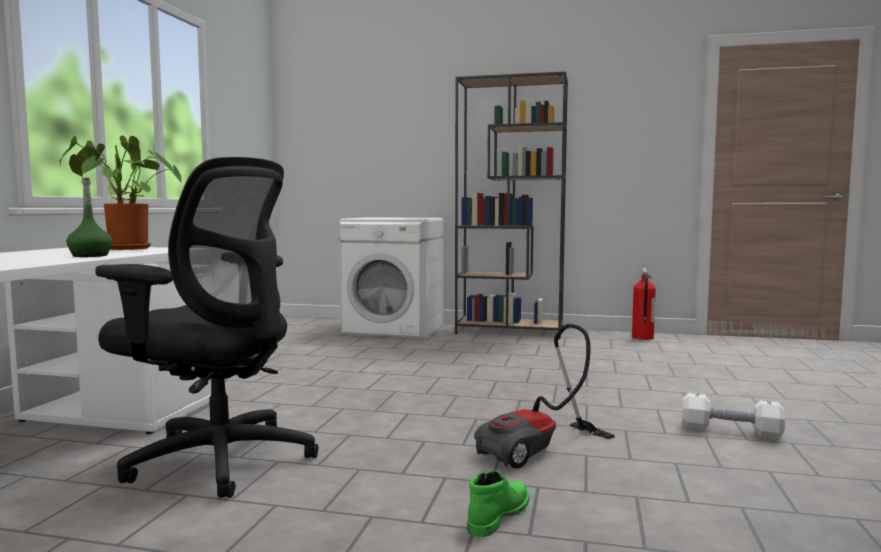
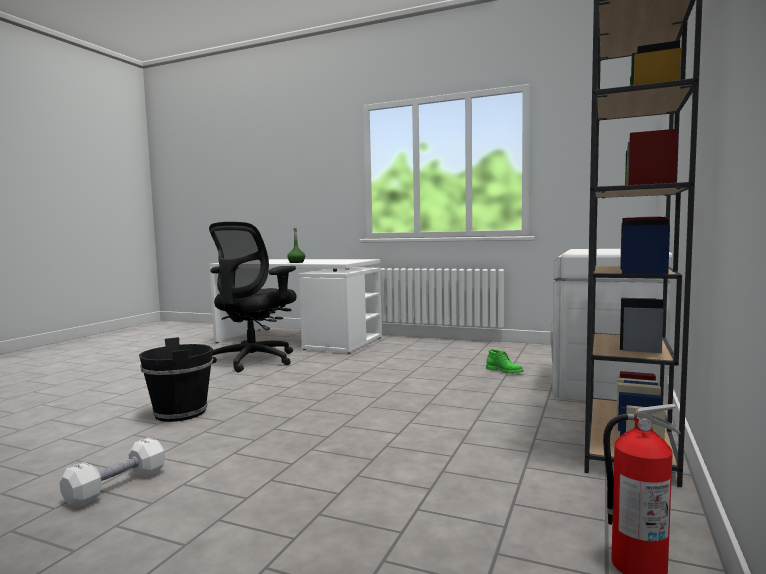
camera: 100 degrees right, 0 degrees up
(122, 248) = (346, 261): potted plant -> none
(497, 516) = (125, 398): green boot -> green boot (504, 371)
(540, 451) = (181, 413): vacuum cleaner -> black bucket

